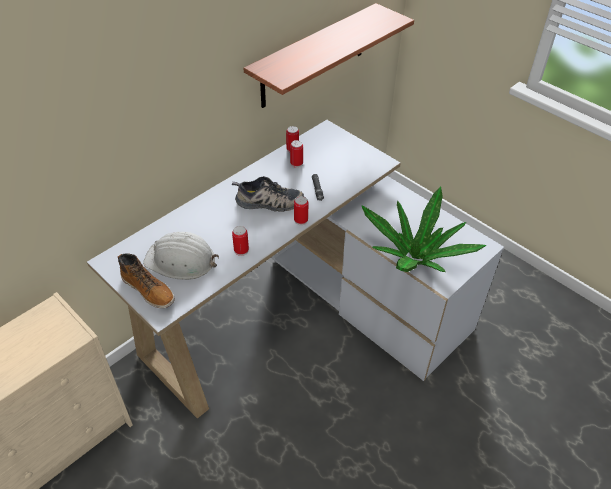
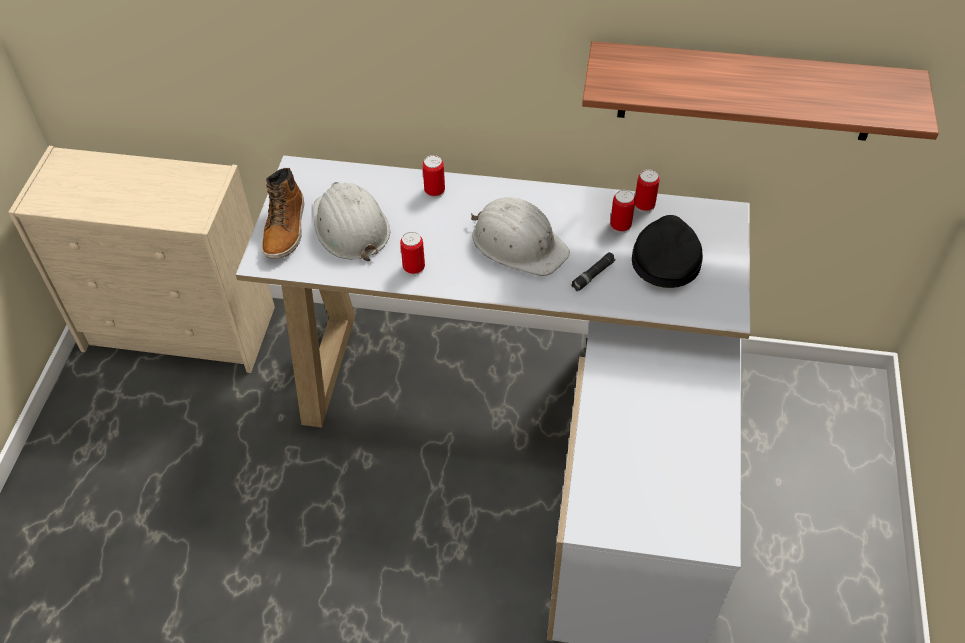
camera: 55 degrees right, 5 degrees up
(268, 203) = (518, 243): shoe -> white hard hat
(301, 220) = (519, 292): can -> can (434, 191)
(331, 161) = (665, 257): none -> black cap
(415, 256) = (607, 461): potted plant -> none

